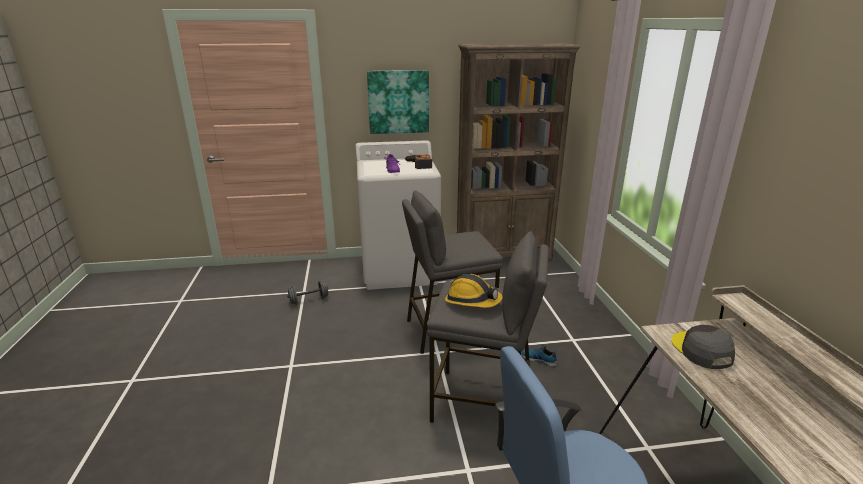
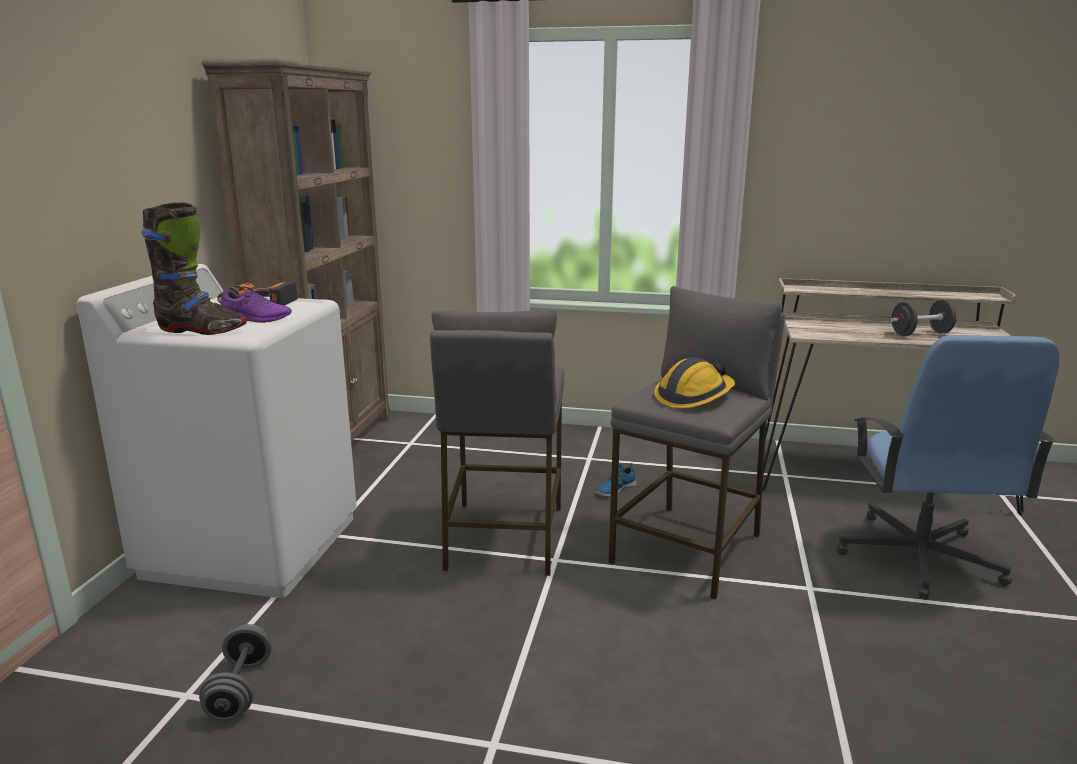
camera: 70 degrees left, 5 degrees down
(369, 167) = (201, 330): none -> black boot
(398, 102) = (129, 186): picture -> none
(701, 351) = (838, 330): grey cap -> none
(766, 408) = (920, 334): none -> black dumbbell

